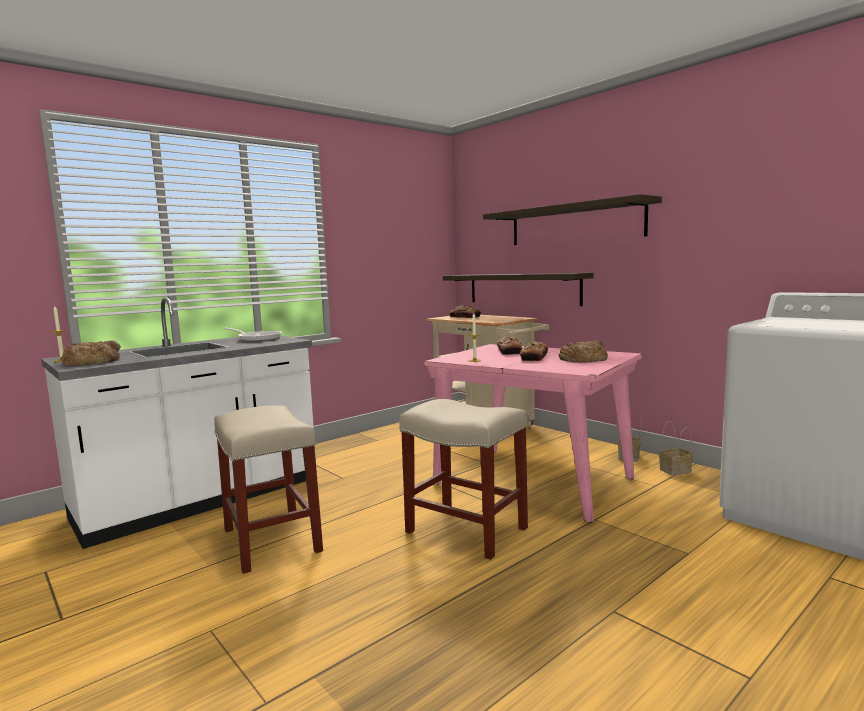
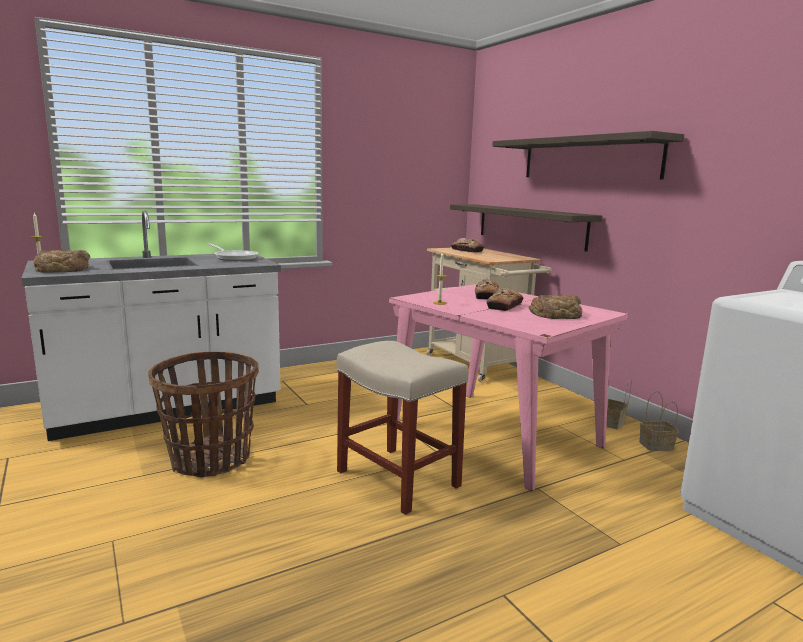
camera: 10 degrees right, 5 degrees up
(272, 541) = (210, 460): beige stool -> basket

